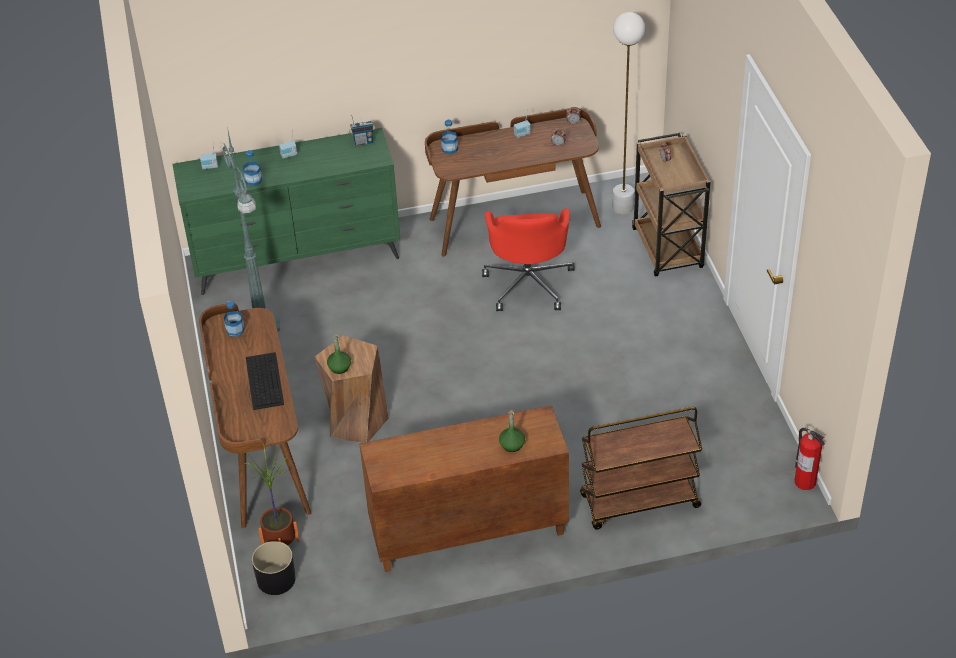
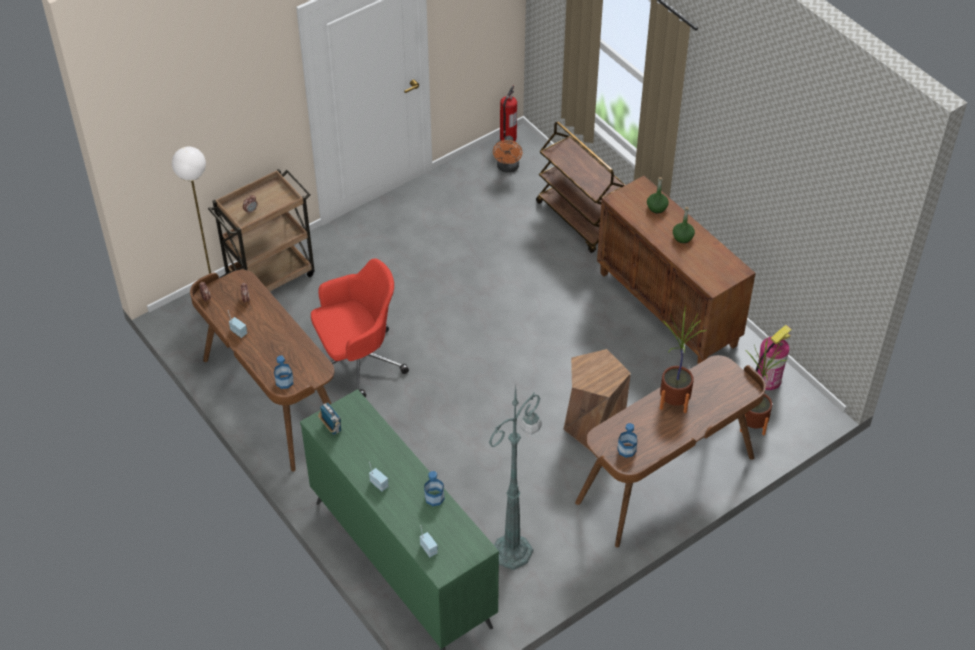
camera: 115 degrees left, 5 degrees up
(264, 380) = (674, 401): keyboard -> potted plant
(276, 579) = (788, 412): black planter -> none
(326, 580) = (768, 379): none -> fire extinguisher
(339, 367) = (612, 373): green bottle -> green bottle (683, 237)
(752, 466) = (507, 168): none -> orange fan

